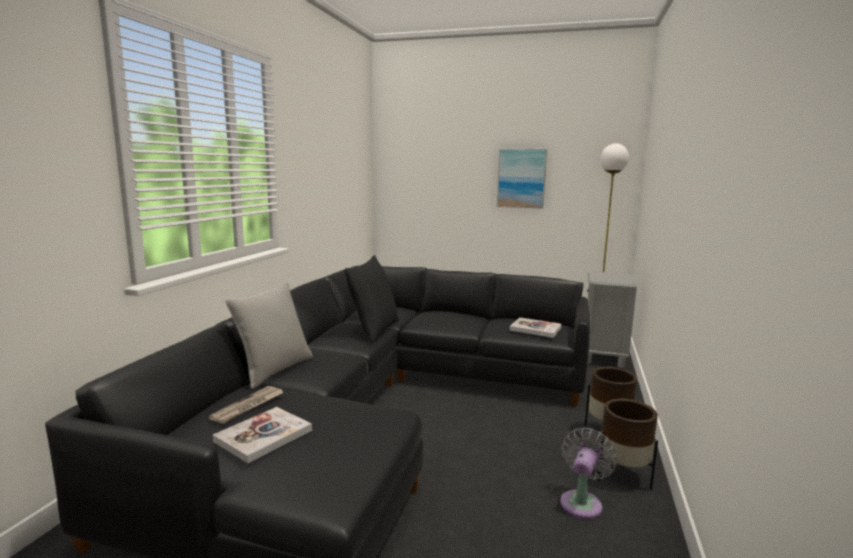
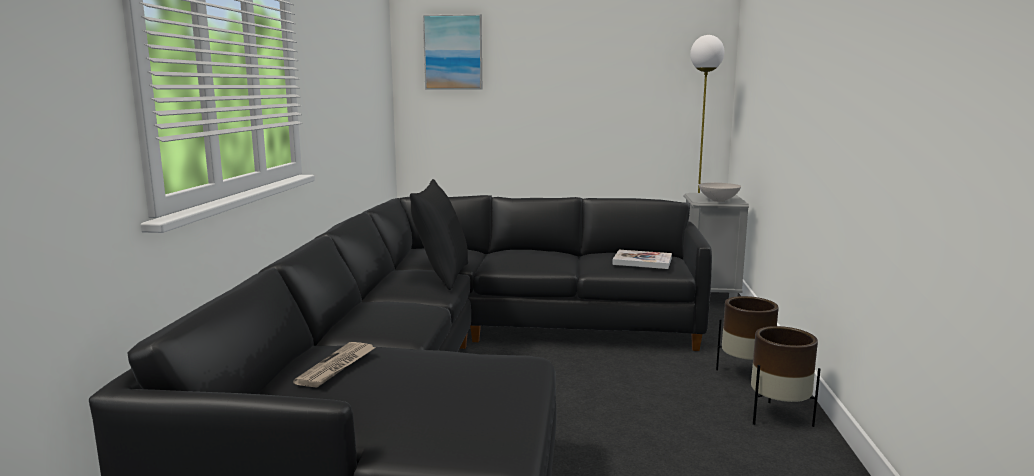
camera: 10 degrees left, 0 degrees up
(263, 436) = (379, 395): book -> none
(274, 370) = (341, 327): grey pillow -> none
(521, 178) = (590, 81): picture -> picture (453, 52)
(582, 502) = (744, 447): grey fan -> none
(612, 280) = (718, 200): none -> white bowl

